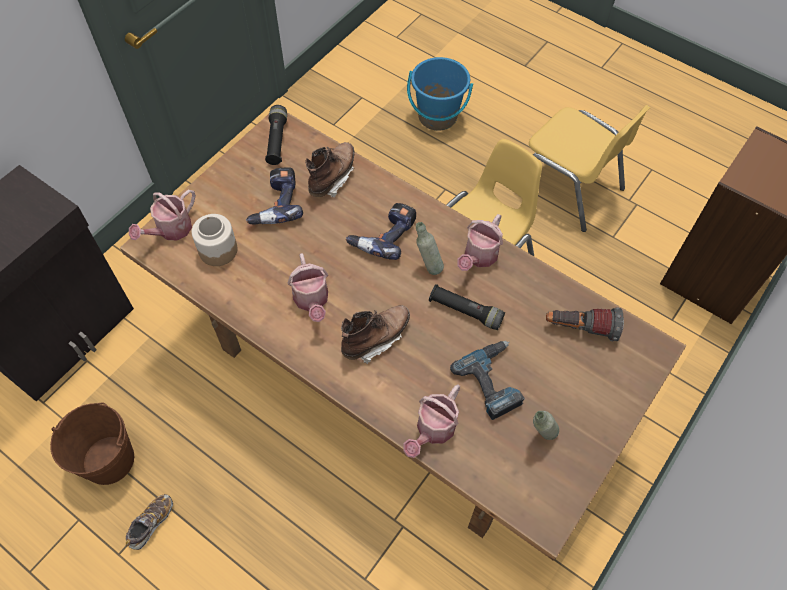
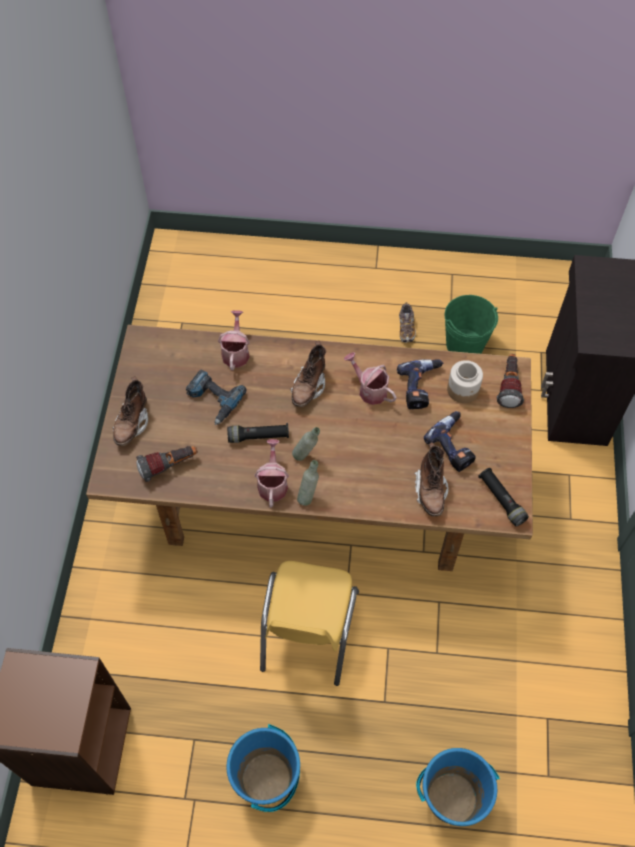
camera: 150 degrees right, 0 degrees up
(109, 460) = (464, 344): brown bucket -> green bucket
(170, 230) = (508, 386): watering can -> flashlight
(383, 235) = (355, 463): power drill -> power drill (421, 387)
(540, 436) = (166, 382): grey bottle -> grey bottle (308, 496)
(566, 186) = (266, 778): yellow chair -> blue bucket
(604, 401) = (132, 424): none -> brown boot

